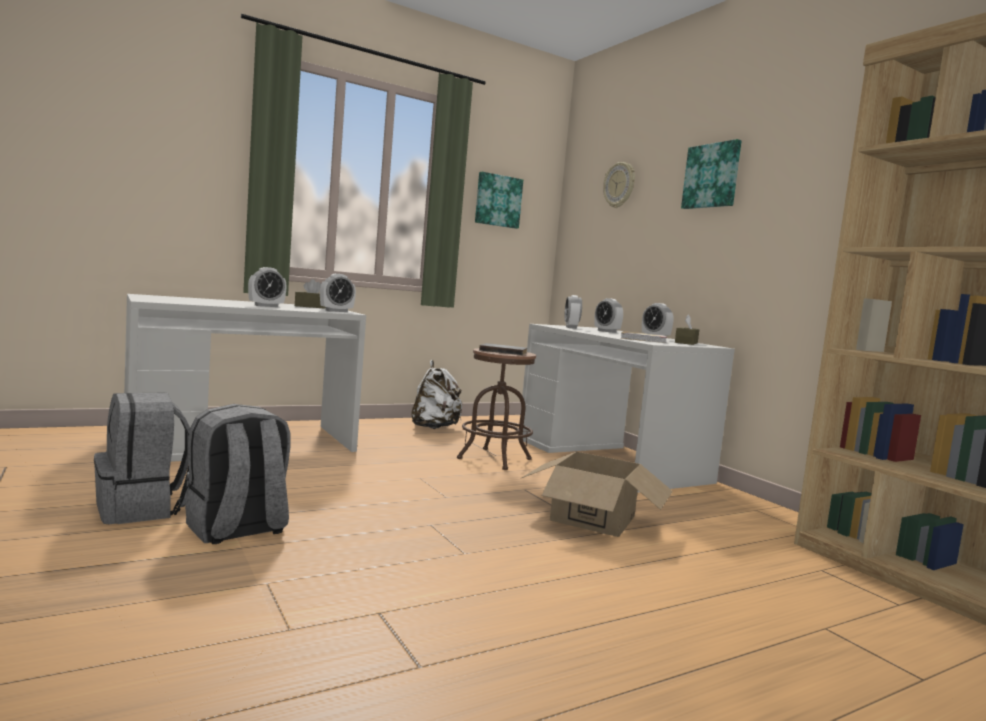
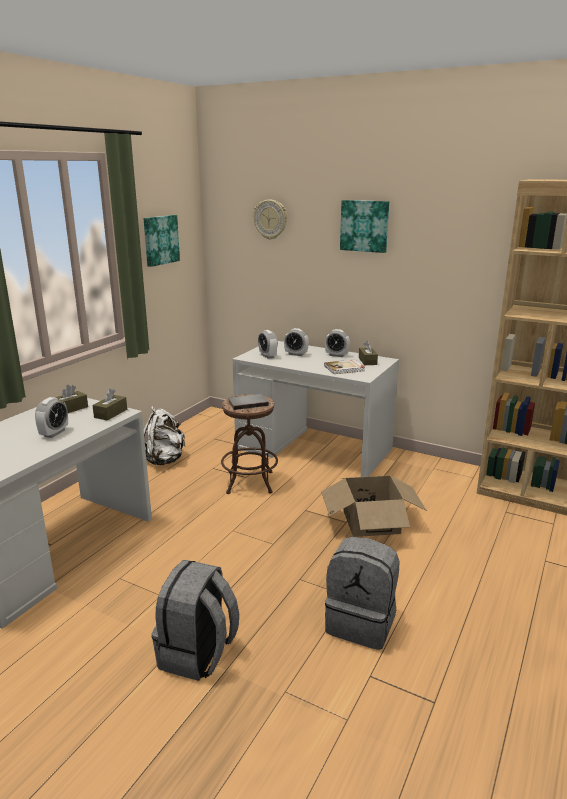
camera: 30 degrees left, 15 degrees up
(143, 508) = (103, 672): grey backpack -> grey backpack (361, 623)
(336, 311) = (111, 413): alarm clock -> brown tissue box

